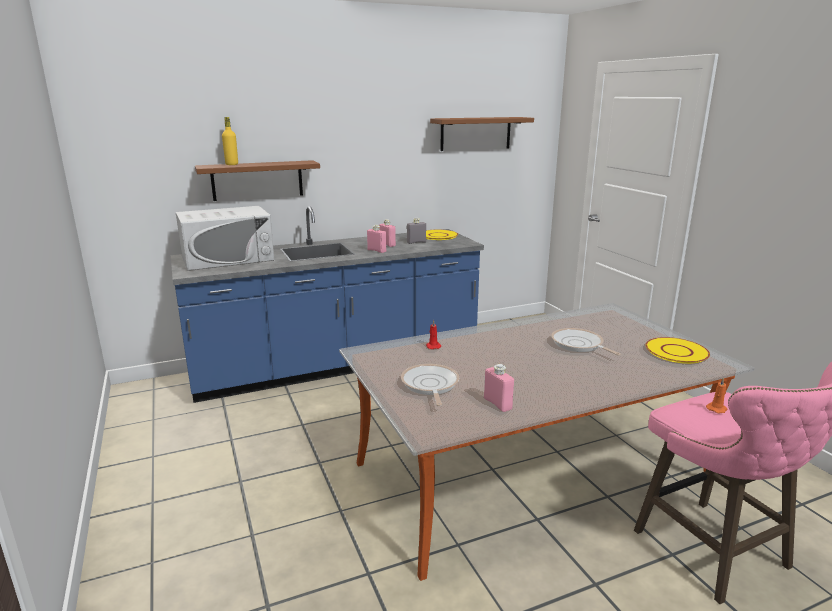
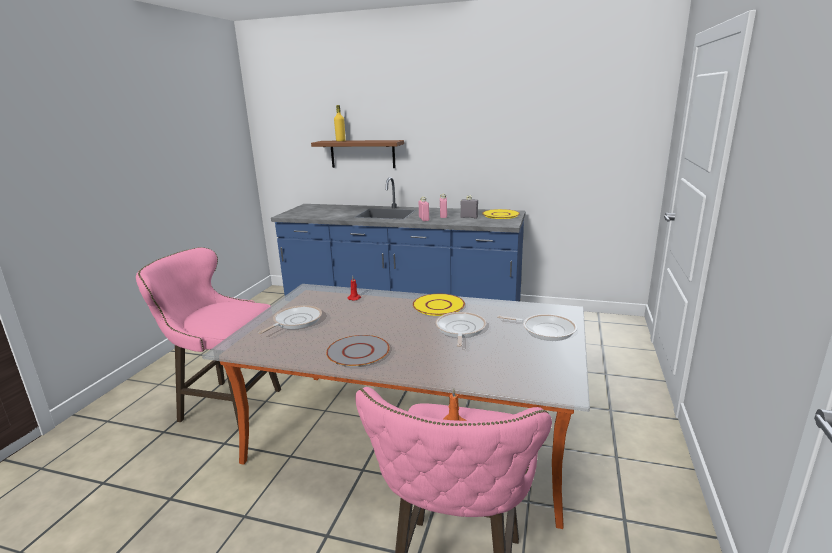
camera: 40 degrees right, 0 degrees up
(228, 258) = (325, 210): white microwave -> none
(299, 536) = (227, 404): none -> pink stool
(475, 133) = (561, 119): brown shelf -> none
(497, 403) = (304, 348): pink bottle -> none
(548, 389) = (357, 352): none -> grey plate
(629, 326) = (545, 330): none -> frying pan
(676, 352) = (536, 365): yellow plate -> yellow plate (438, 306)

